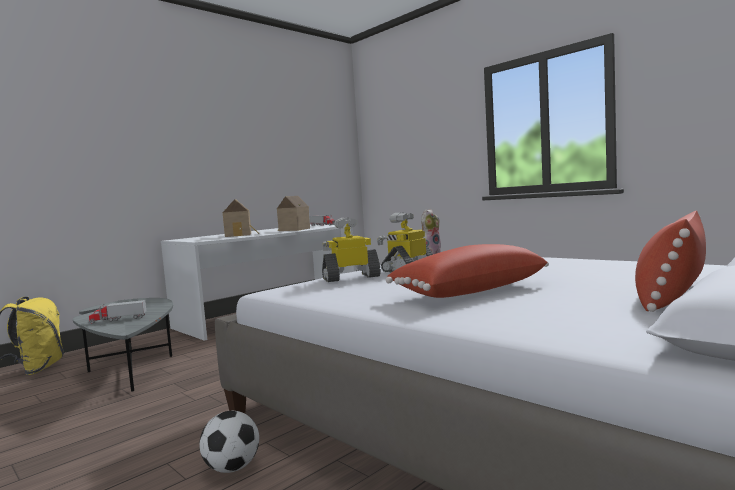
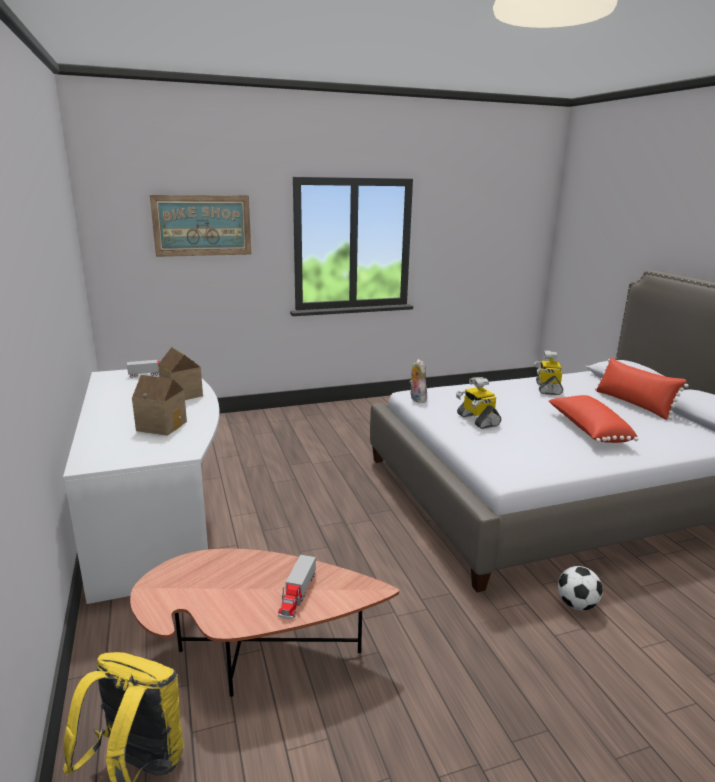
camera: 65 degrees left, 15 degrees up
(132, 366) = (254, 650): grey coffee table -> brown coffee table
(351, 277) = (492, 442): toy robot -> toy robot (547, 388)
(420, 125) = (202, 225): none -> picture

